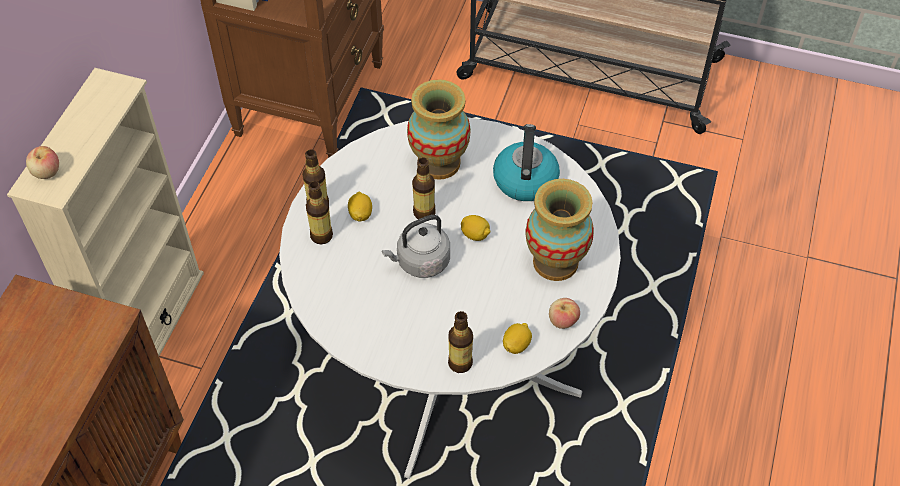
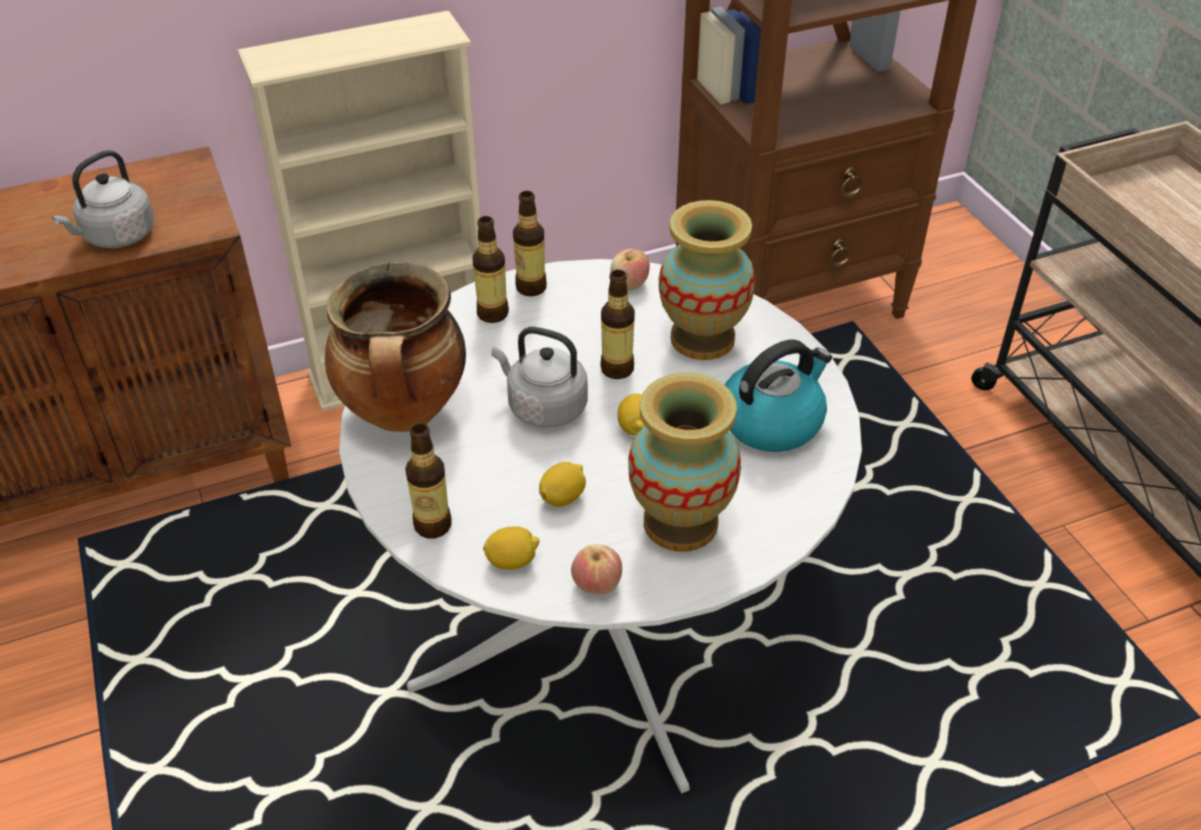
camera: 50 degrees right, 10 degrees down
(46, 172) = (286, 52): apple -> apple (629, 284)
(66, 375) = (116, 237): none -> grey kettle
(360, 214) = (556, 324): lemon -> lemon (563, 497)
(363, 325) = (405, 414): none -> cooking pot

